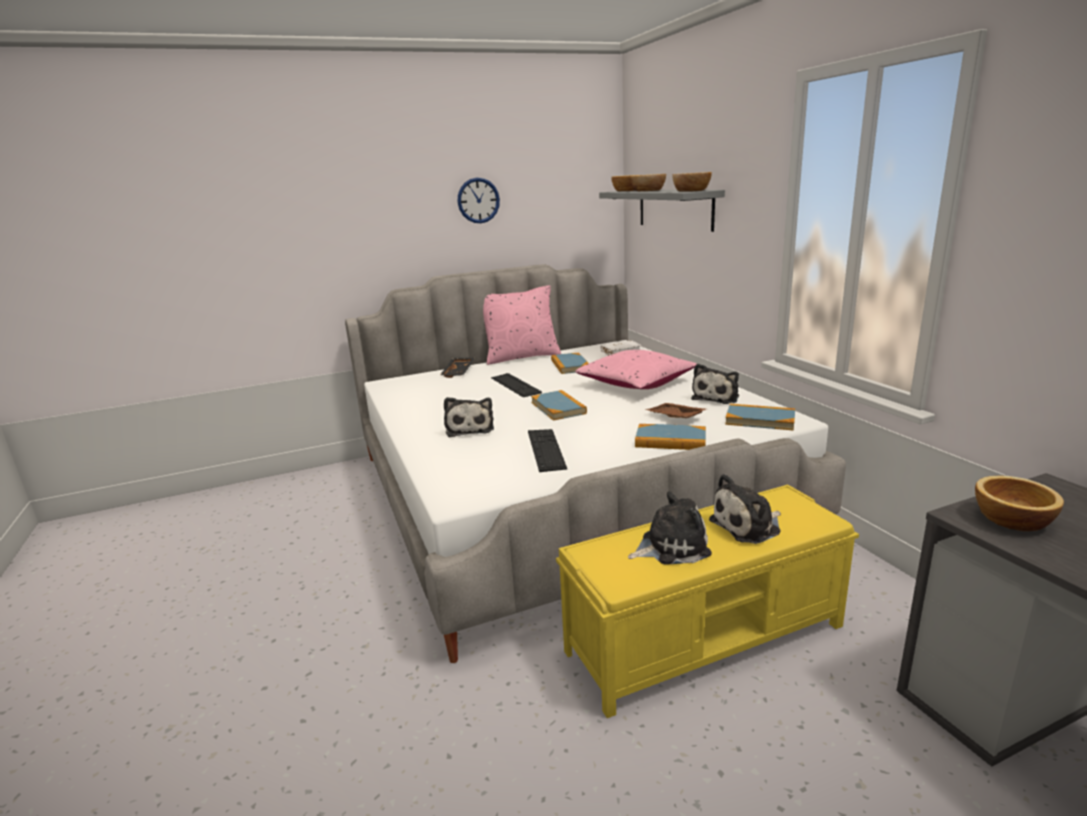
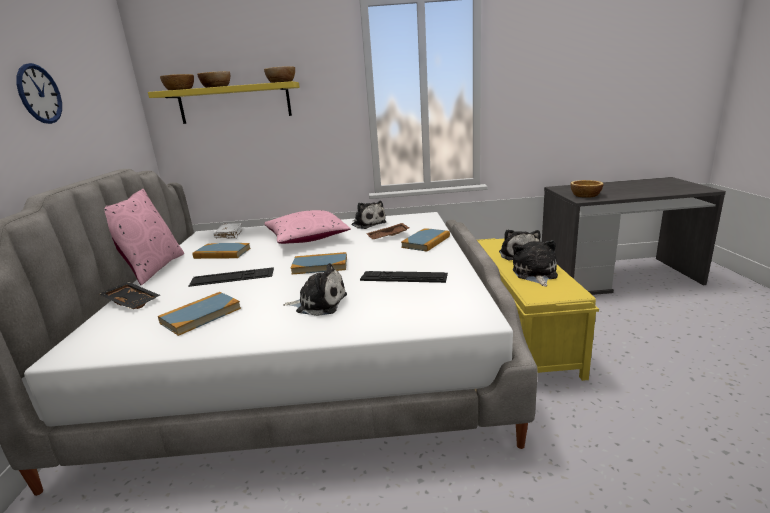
camera: 70 degrees left, 0 degrees up
(674, 209) = (235, 103): grey shelf -> yellow shelf
(760, 420) = (417, 221): book -> book (201, 315)

